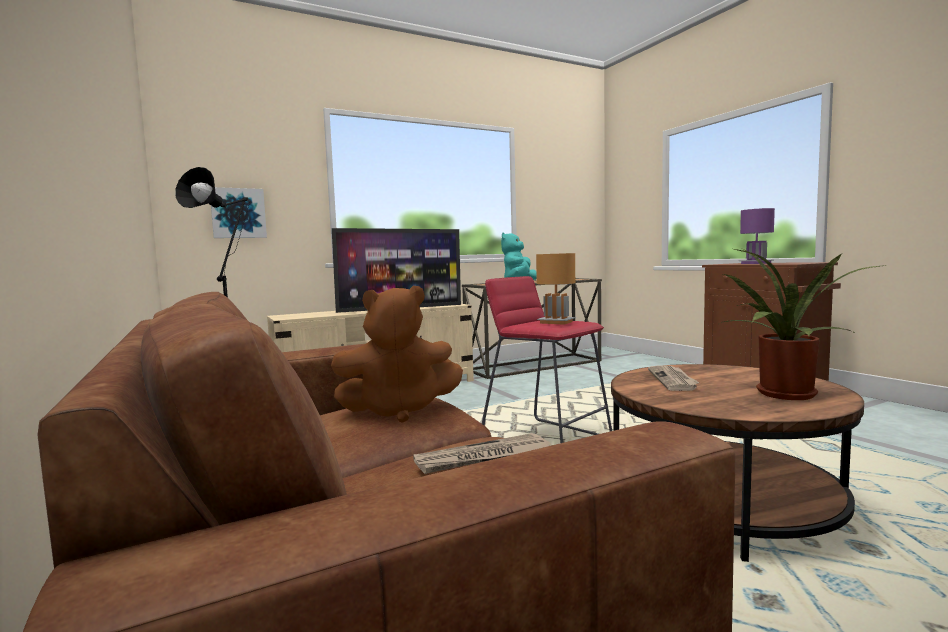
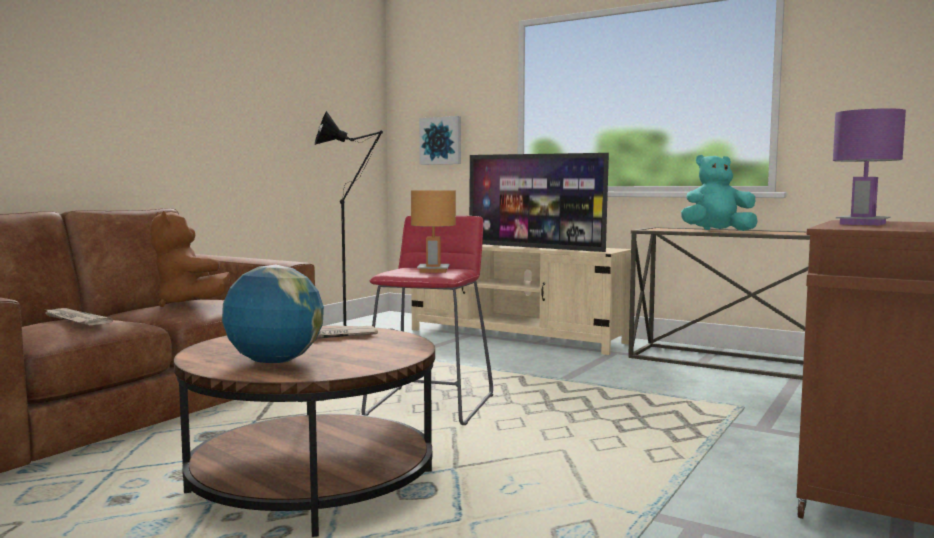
camera: 60 degrees right, 0 degrees up
(784, 395) = (274, 362): potted plant -> globe

